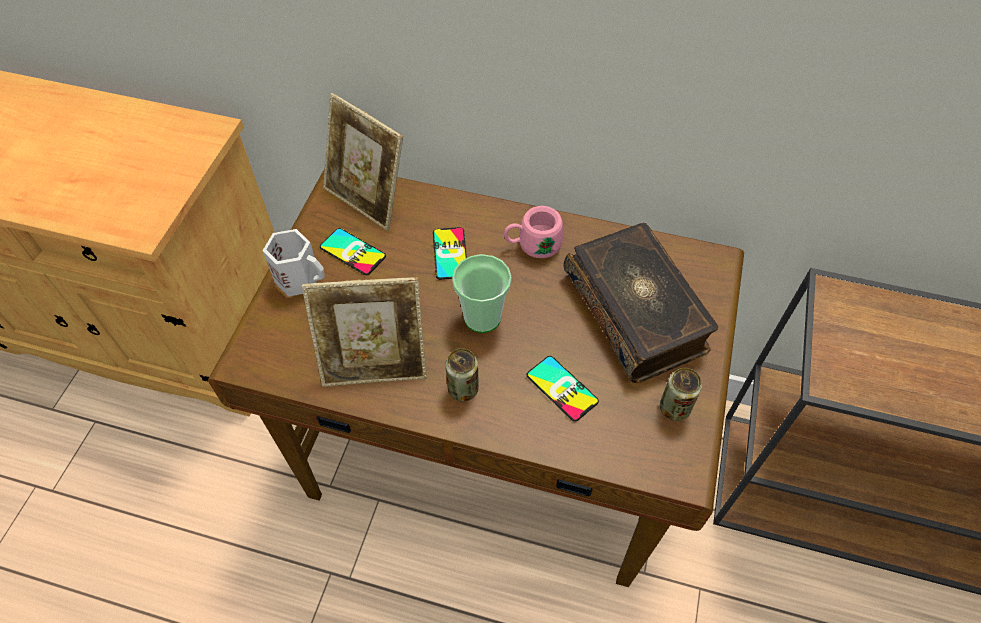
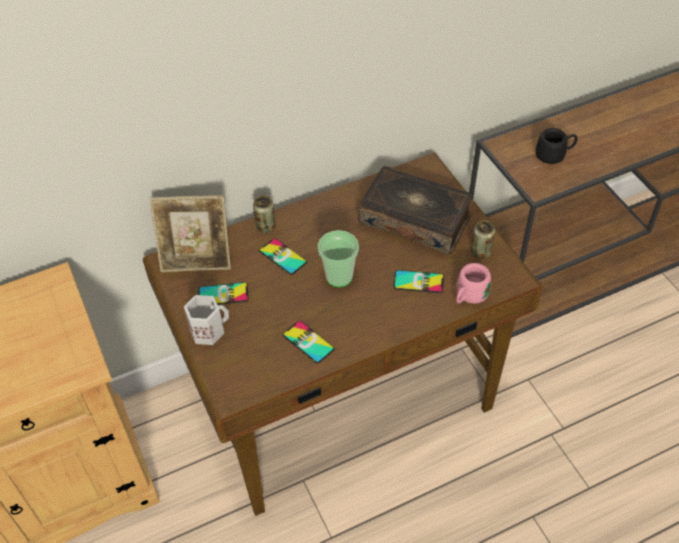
camera: 40 degrees left, 5 degrees down
(375, 365) = (308, 342): picture frame -> phone
(463, 389) = (369, 319): can -> can (265, 227)
(532, 245) = (324, 221): pink mug -> pink mug (469, 296)
(901, 354) = (554, 155): none -> black mug

